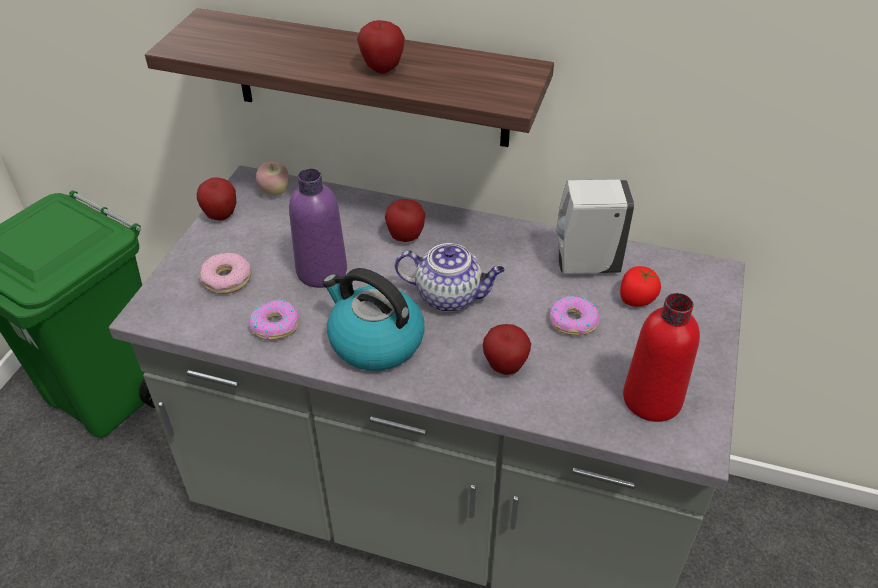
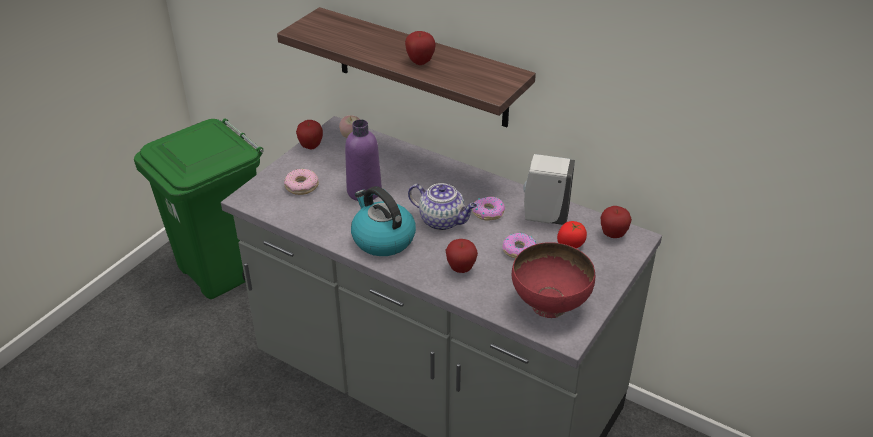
camera: 15 degrees right, 5 degrees down
(275, 325) = (322, 218): donut -> donut (488, 212)
(405, 237) = (428, 179): apple -> apple (613, 235)
(652, 399) = (550, 305): red bottle -> red bowl

